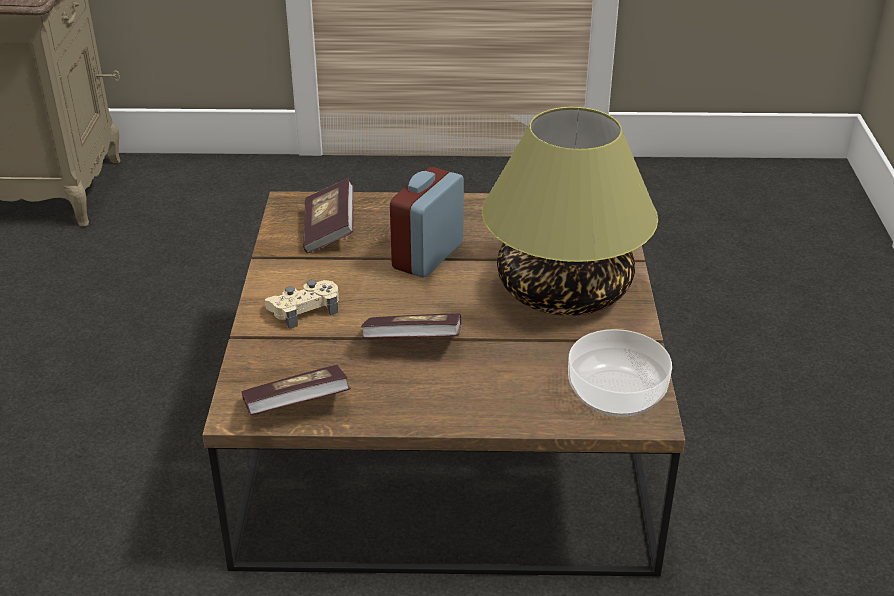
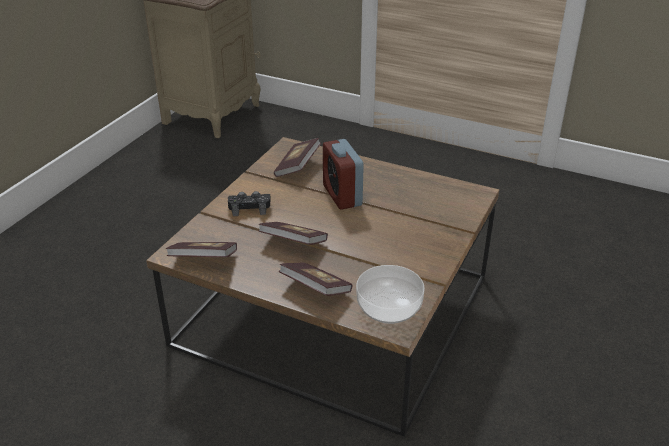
camera: 25 degrees right, 0 degrees up
(304, 309) = (249, 207): beige game controller -> black game controller
(428, 256) = (342, 195): alarm clock -> alarm clock turned 75 degrees counterclockwise
(497, 399) = (315, 289): none -> book
(563, 292) = (406, 238): table lamp -> none

